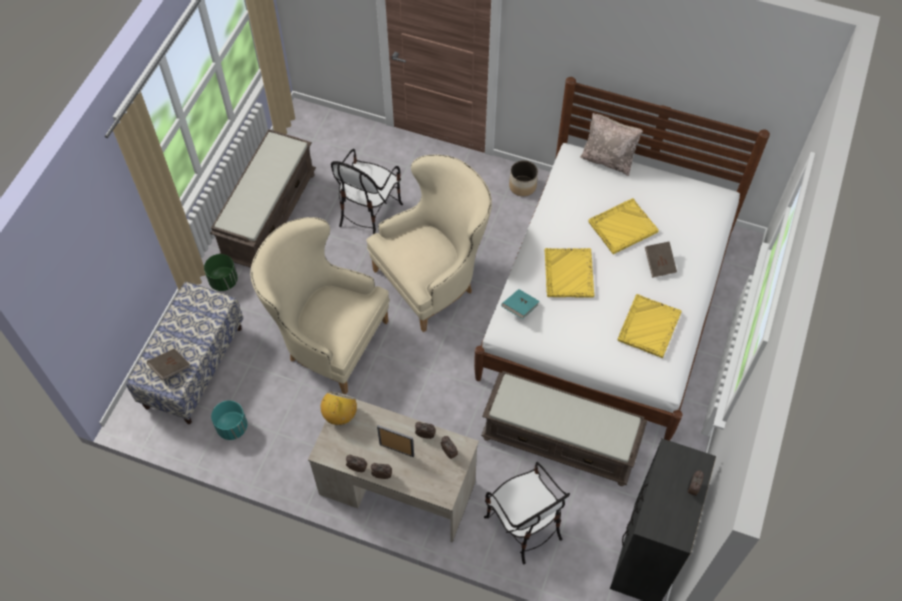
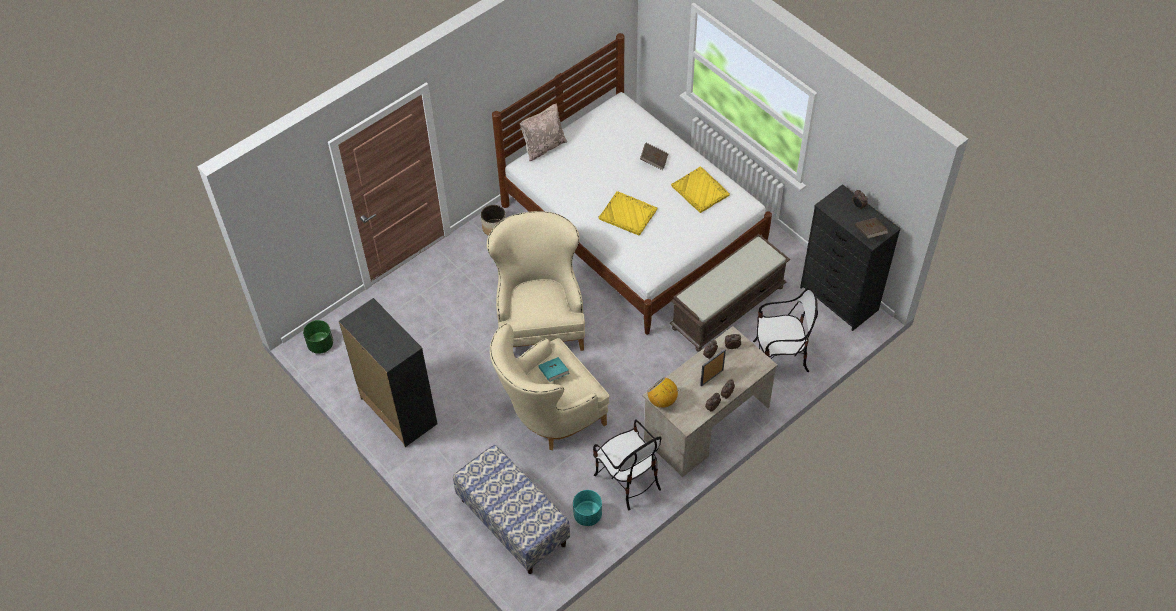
camera: 60 degrees left, 5 degrees down
(170, 368) = (532, 515): brown book -> brown book (870, 233)
(224, 280) = (441, 469): green planter -> green planter (320, 344)
(269, 216) = (398, 410): brown bench -> black dresser
(369, 213) = (447, 338): chair -> chair (628, 480)
(519, 308) = (637, 256): turquoise book -> turquoise book (554, 373)
(622, 227) = (609, 166): yellow tray -> none

